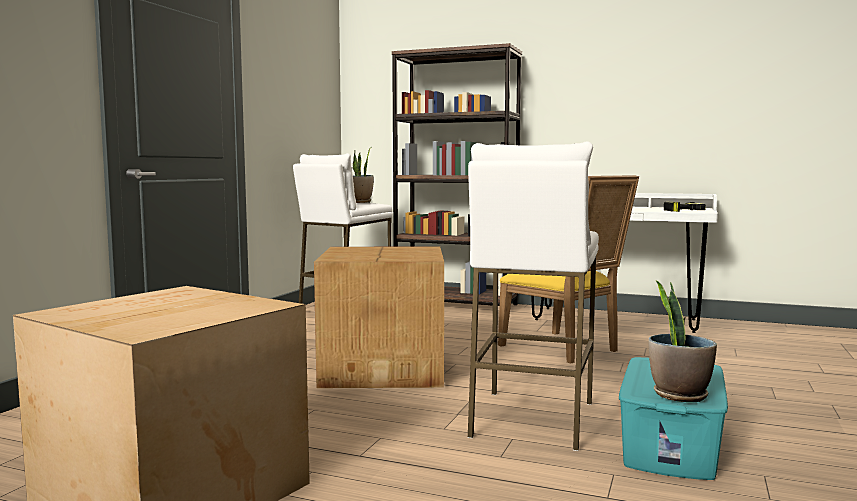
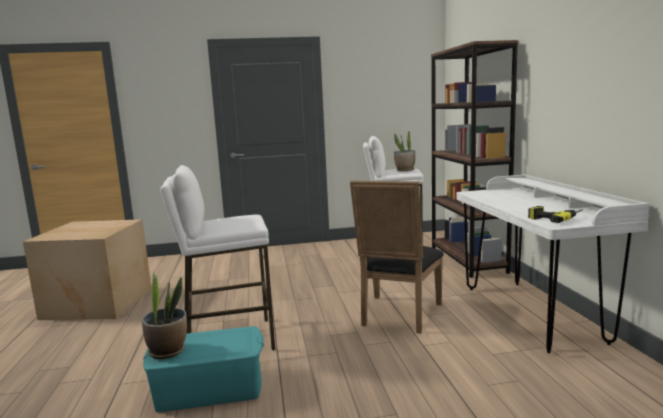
camera: 60 degrees right, 5 degrees up
(385, 368) = (286, 286): cardboard box -> none
(564, 349) = (398, 316): yellow chair -> black chair

